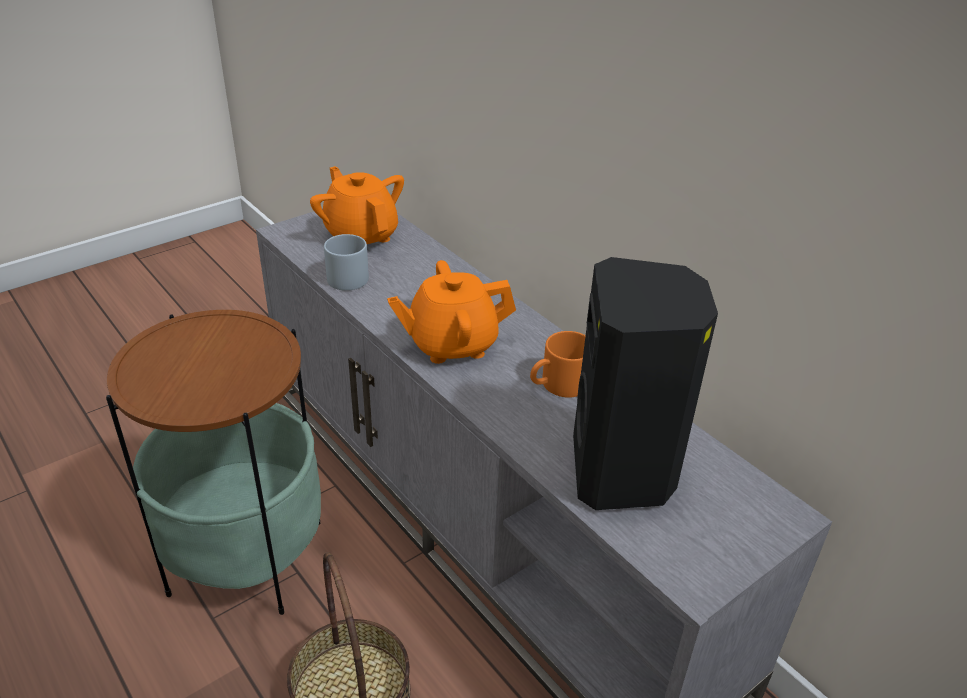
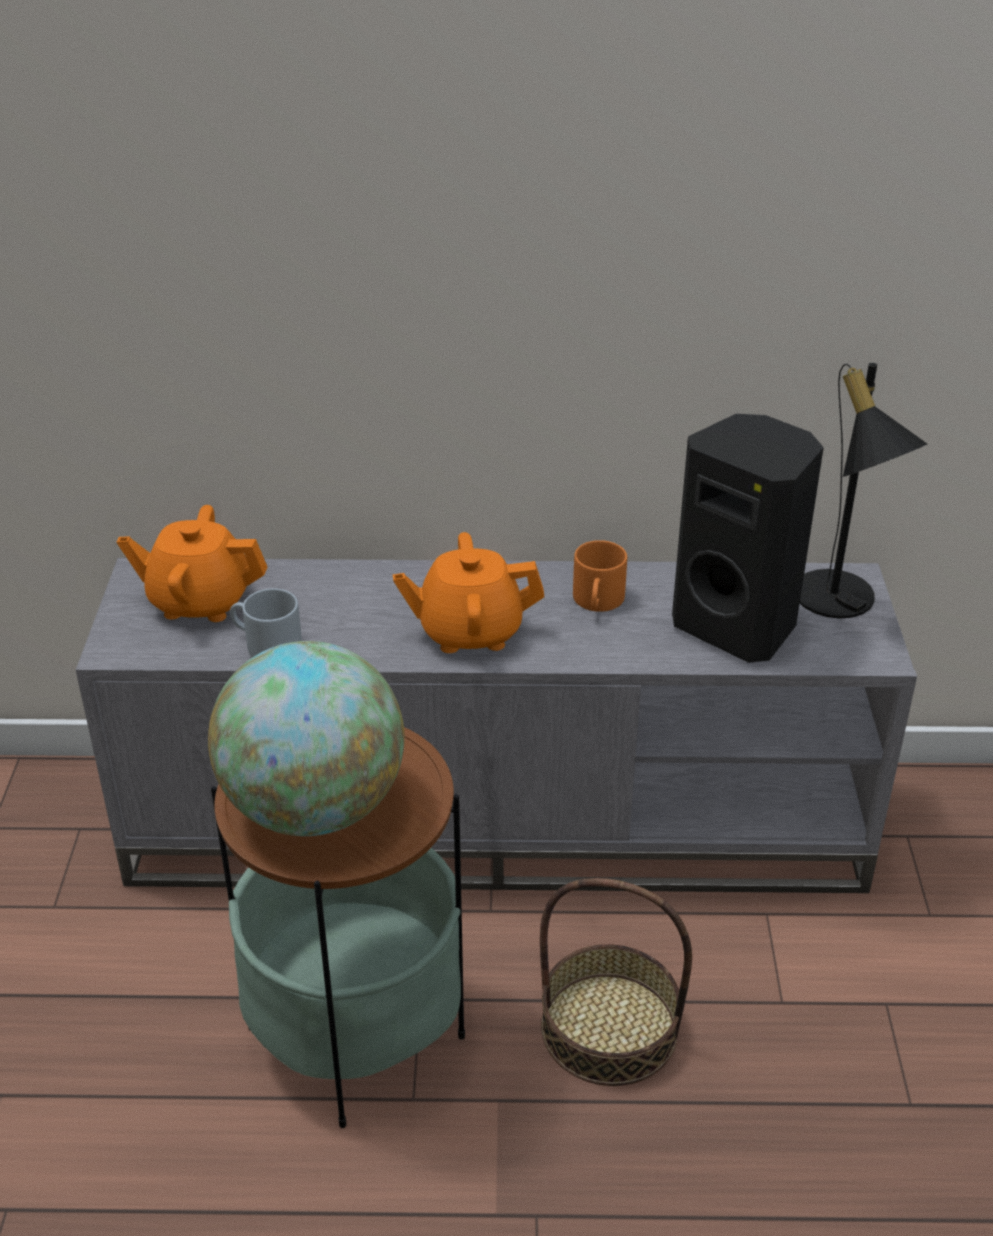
camera: 50 degrees left, 0 degrees up
(184, 361) = (313, 808): none -> globe
(452, 344) = (469, 631): orange teapot -> orange teapot turned 60 degrees clockwise
(737, 522) = (841, 604): none -> black table lamp

